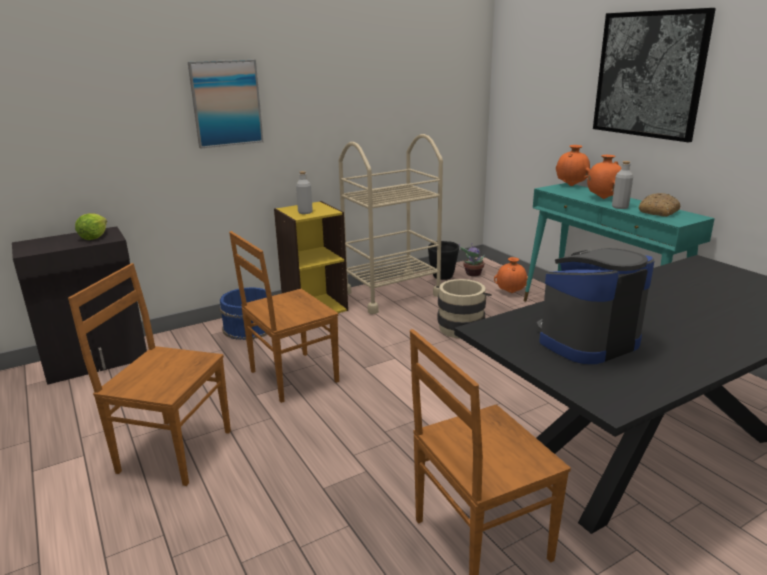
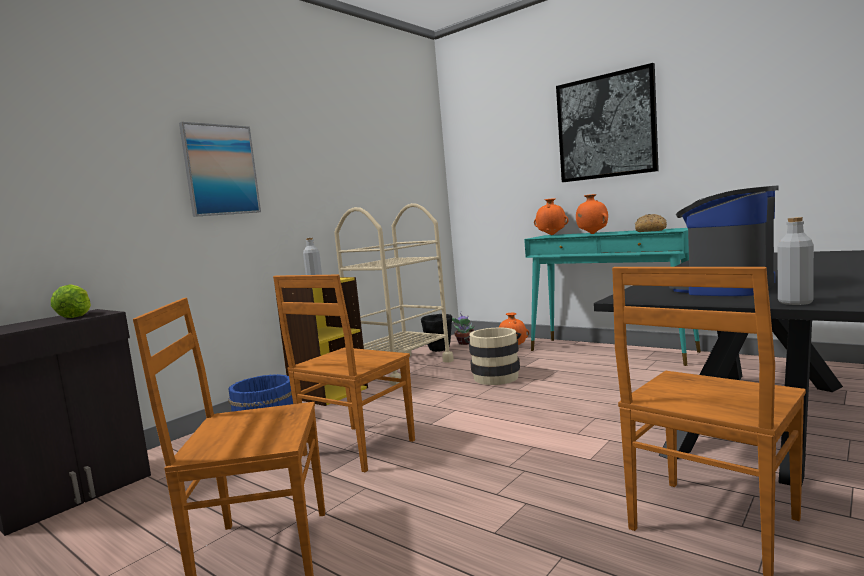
camera: 20 degrees left, 15 degrees down
(620, 207) = (615, 233): grey bottle -> grey bottle (795, 302)

